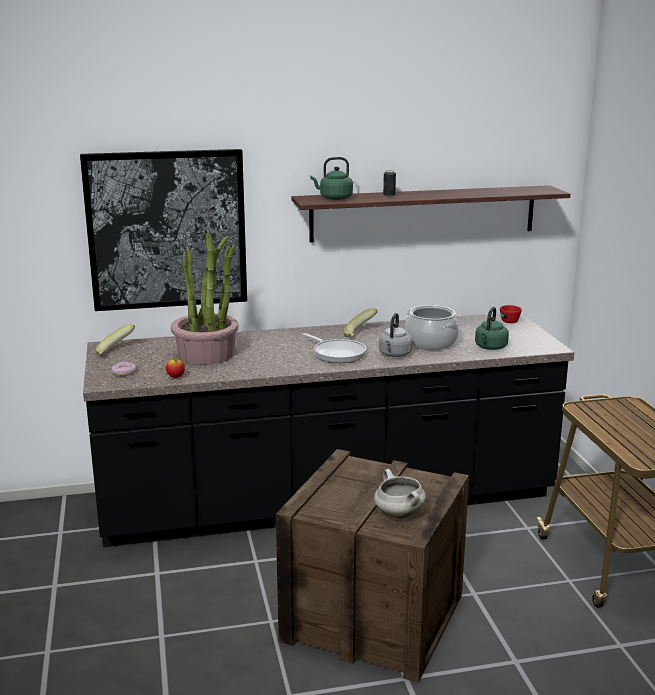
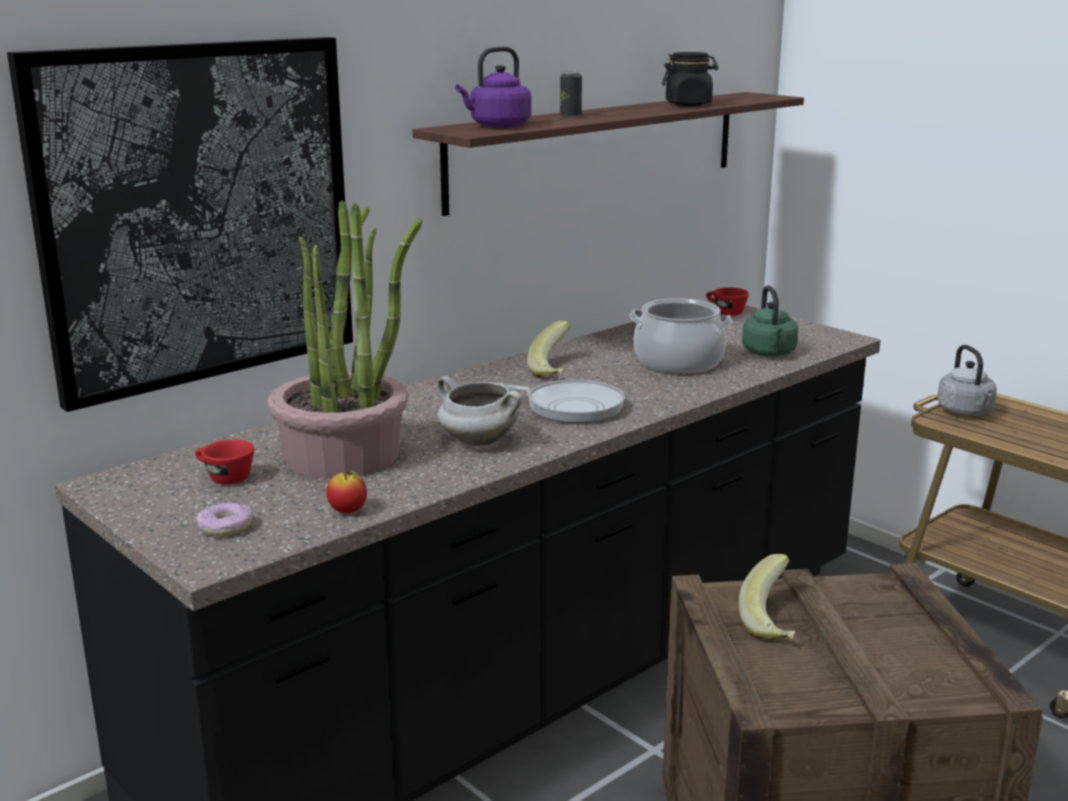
camera: 30 degrees left, 0 degrees up
(115, 352) = (150, 491): banana -> banana (775, 623)
(148, 353) = (224, 478): none -> red cup
(334, 198) = (497, 126): green kettle -> purple kettle
(394, 355) = (658, 391): grey kettle -> grey kettle (966, 412)
(398, 514) = (913, 662): white cooking pot -> white cooking pot (477, 441)
(480, 192) = (688, 104): none -> black jar

